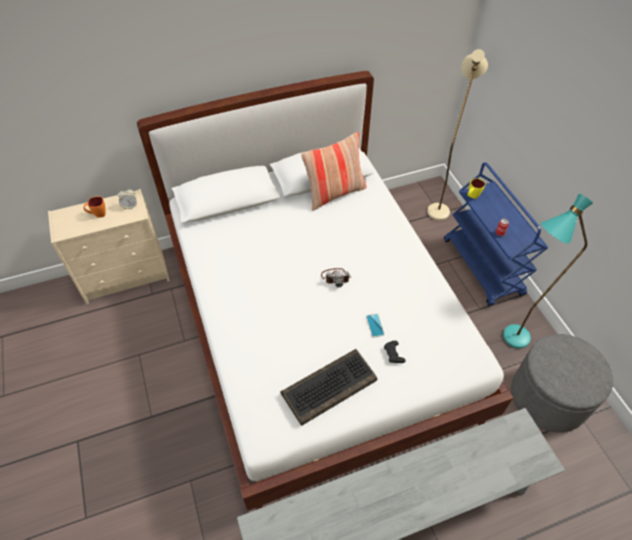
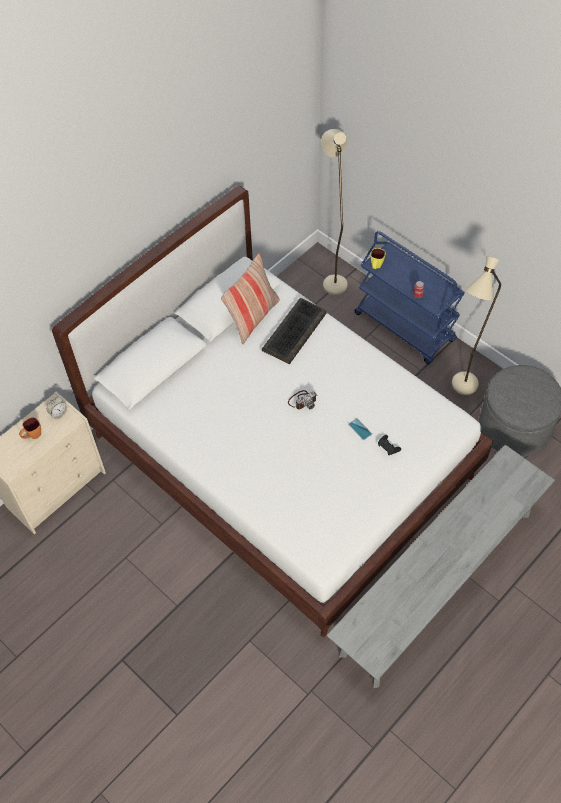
camera: 25 degrees left, 5 degrees up
(329, 385) = (352, 496): keyboard -> keyboard (294, 331)
(509, 342) = (461, 391): turquoise floor lamp -> beige floor lamp

